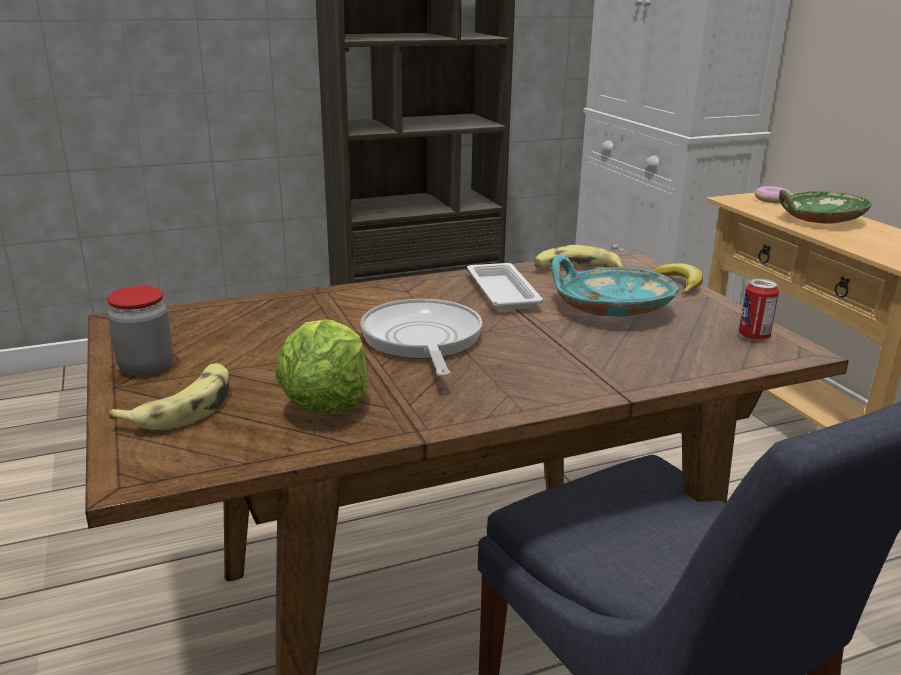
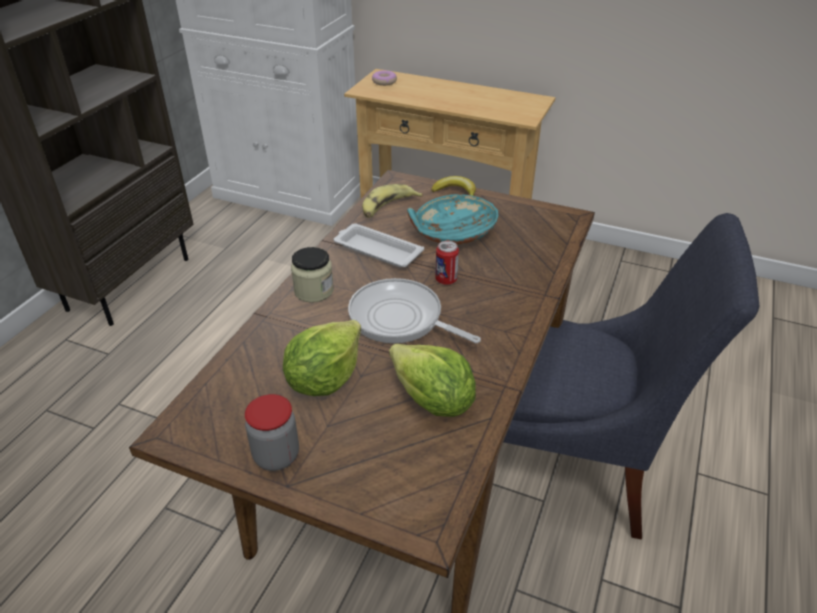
camera: 45 degrees left, 15 degrees up
(184, 407) = (363, 465): banana -> none
(278, 344) = (324, 378): none -> lettuce
(389, 294) = (314, 291): none -> jar
(753, 336) = (541, 216): can -> can (446, 280)
(820, 220) = (433, 92): green bowl -> none

